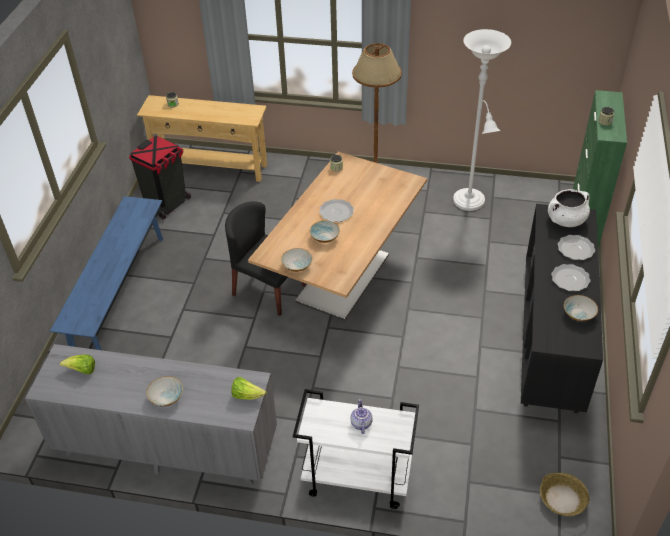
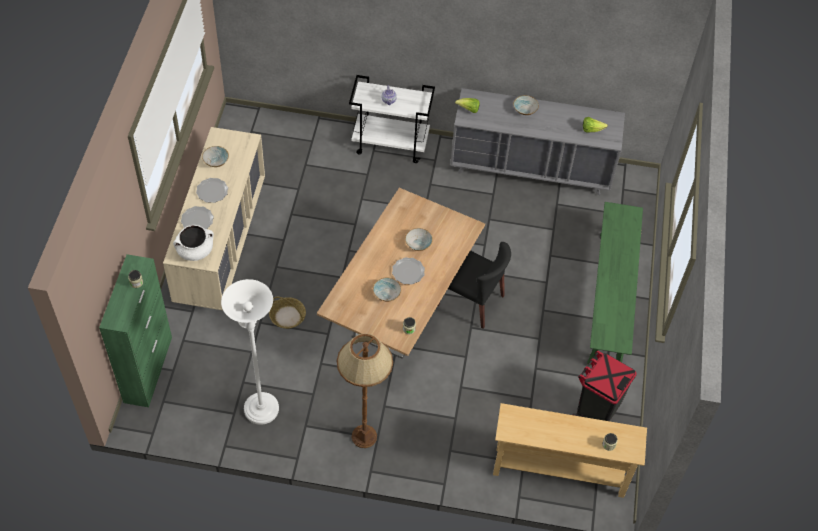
camera: 175 degrees right, 10 degrees up
(120, 294) = (609, 299): blue bench -> green bench
(297, 266) = (441, 215): bowl -> bowl (387, 293)
(551, 339) = (221, 244): black dresser -> beige dresser
(563, 499) = (249, 129): basket -> basket (287, 316)

